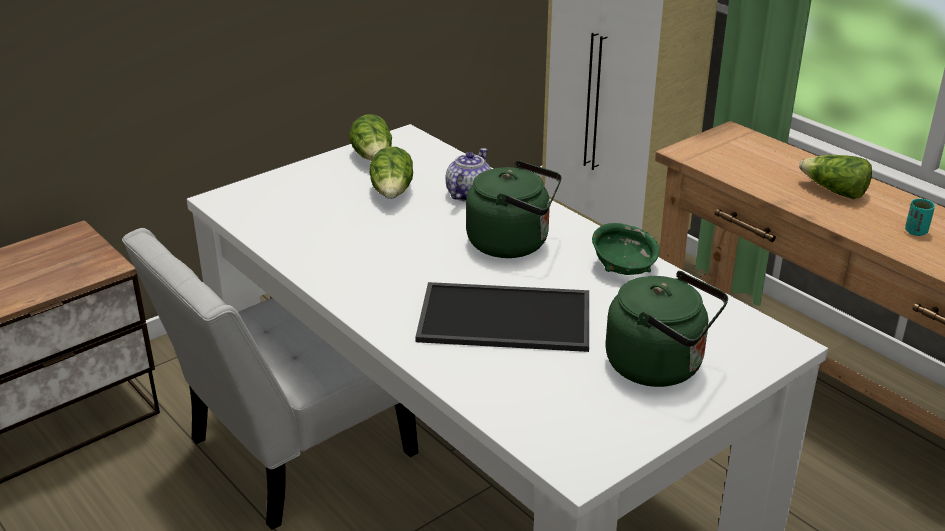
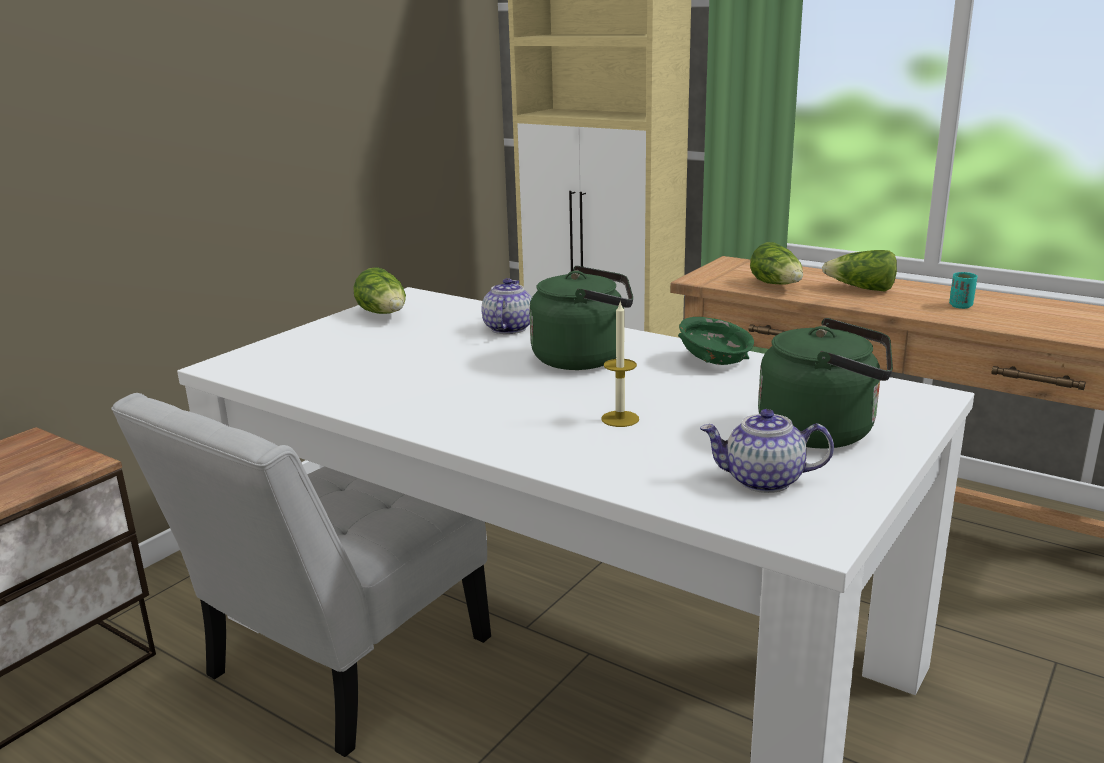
camera: 15 degrees left, 10 degrees down
(393, 193) = (423, 337): lettuce -> lettuce (777, 285)
(503, 319) = (620, 419): tray -> candle
(575, 407) = (763, 481): none -> teapot

